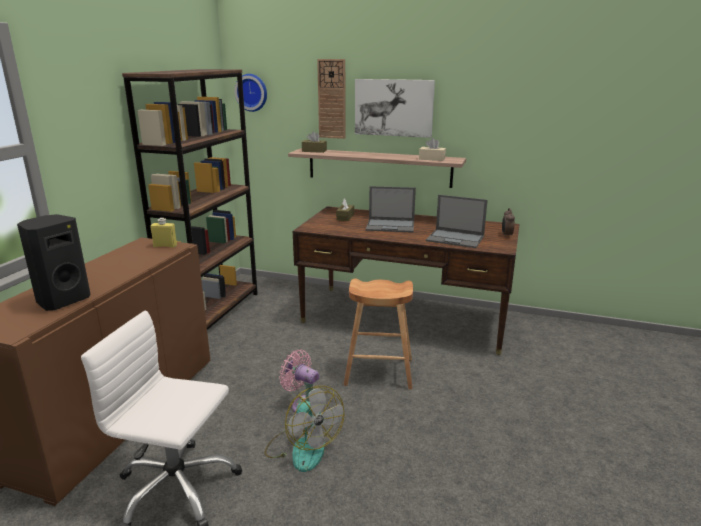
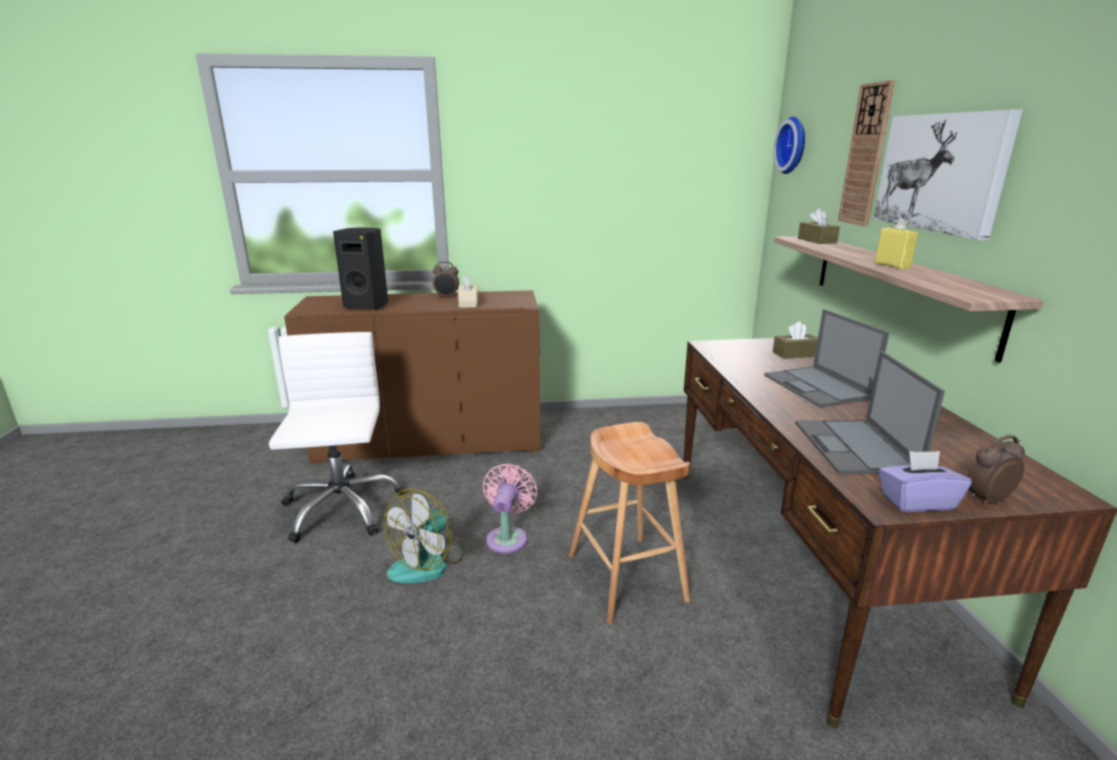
camera: 65 degrees right, 0 degrees up
(99, 266) = (447, 297): none -> alarm clock
(165, 246) = (518, 301): yellow bottle -> yellow bottle (892, 266)
(213, 312) = (638, 418): brown bookcase -> none
(432, 159) = (948, 284): beige tissue box -> beige tissue box (468, 303)
(503, 244) = (916, 502): none -> purple tissue box

